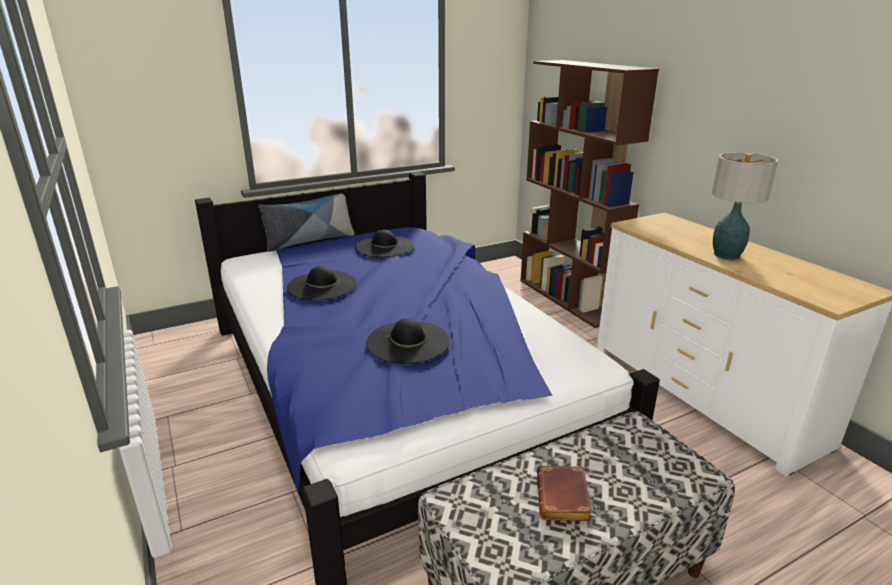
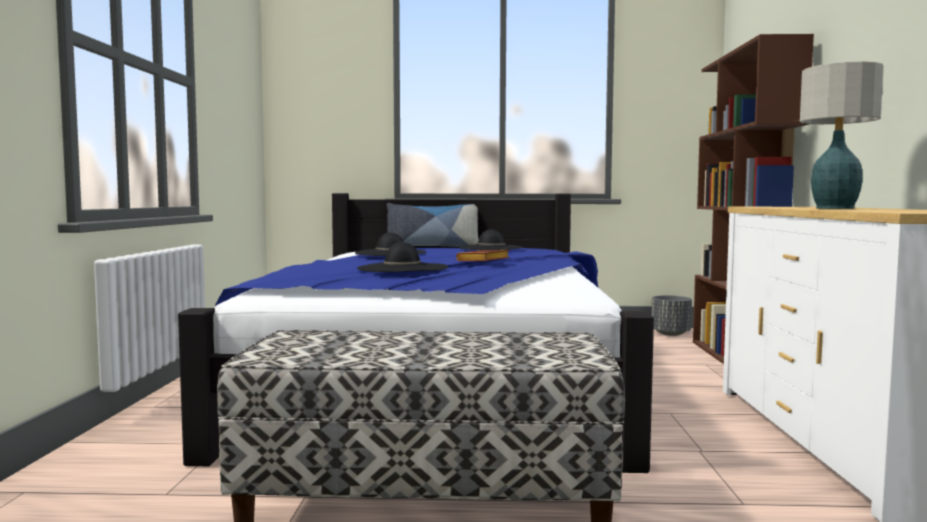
camera: 30 degrees right, 20 degrees down
(496, 271) = (671, 334): none -> grey planter
(564, 499) = (397, 348): brown book -> brown book (483, 261)

